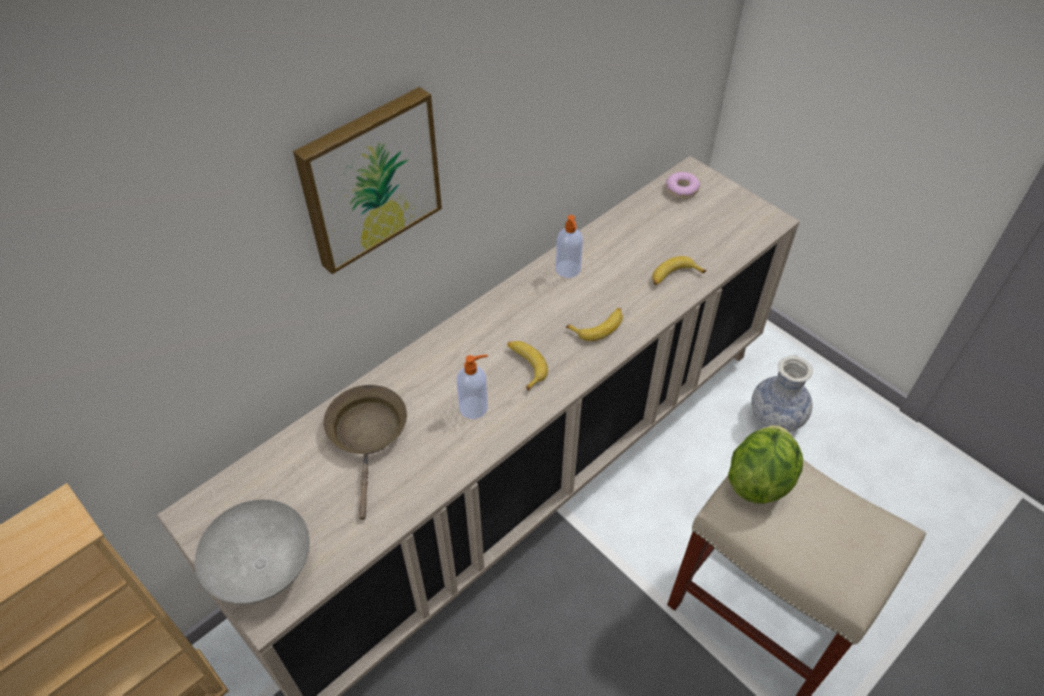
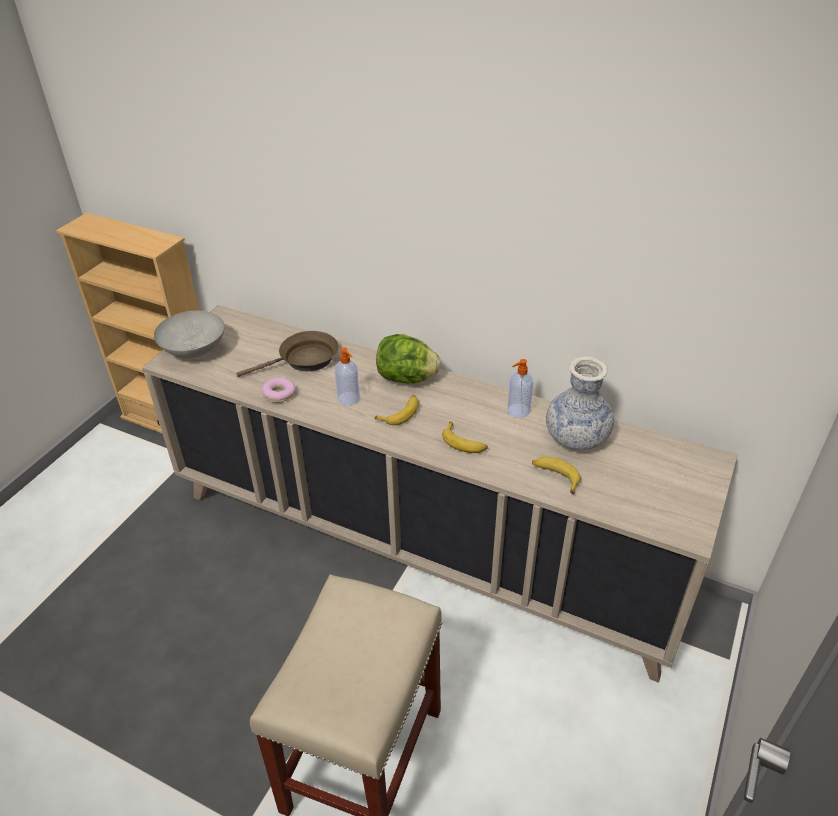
camera: 70 degrees right, 10 degrees down
(369, 178) = (385, 201): picture -> none
(681, 189) = (679, 458): donut -> donut (279, 394)
(760, 478) = (377, 604): lettuce -> lettuce (407, 379)
(776, 416) = (597, 730): vase -> vase (576, 438)

